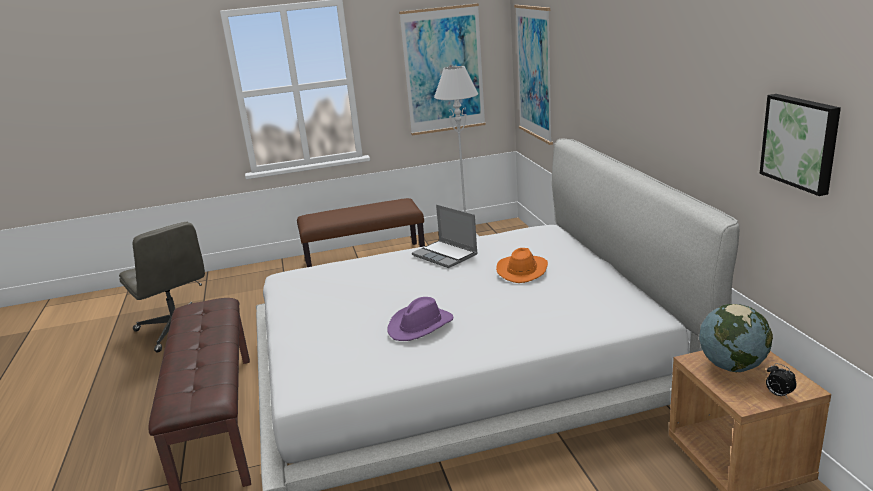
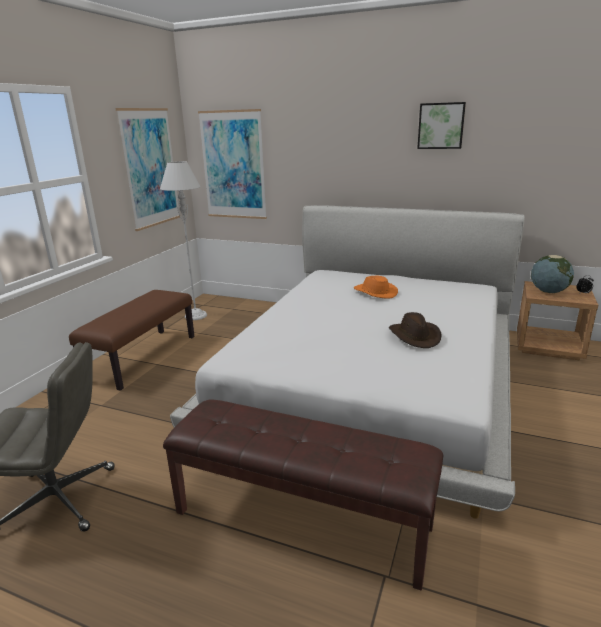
camera: 55 degrees left, 0 degrees up
(420, 326) = (415, 336): purple hat -> brown hat
(446, 255) = (311, 302): laptop -> none
(801, 142) = (560, 159): picture -> picture (441, 126)

